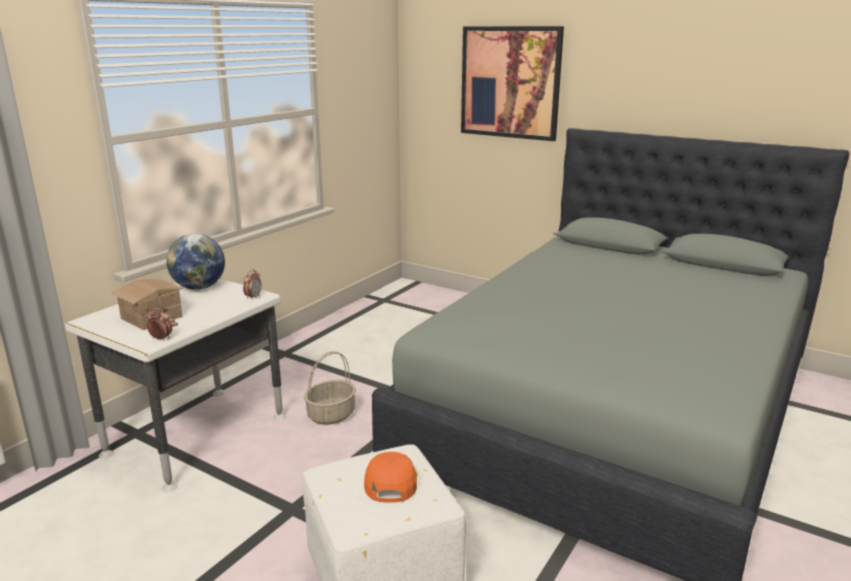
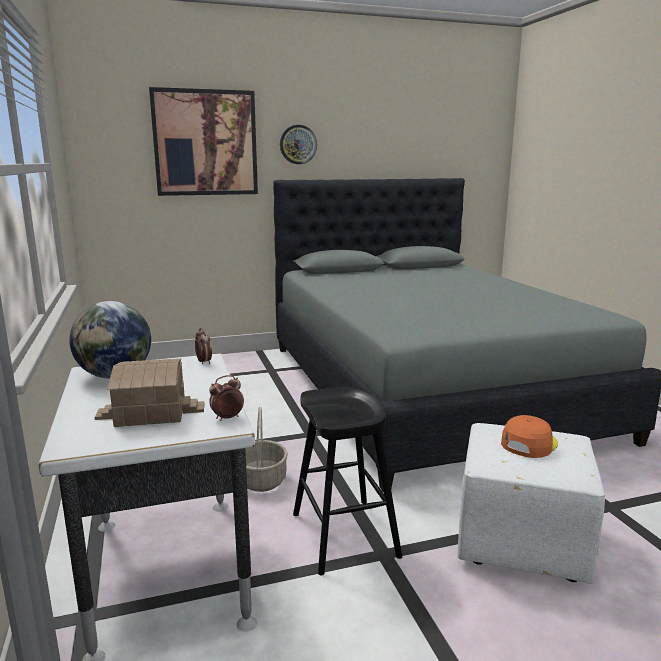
camera: 50 degrees left, 5 degrees down
(298, 481) = (344, 535): none -> black stool
(390, 481) = (528, 443): orange cap -> orange cap turned 90 degrees clockwise
(608, 88) = (298, 144): none -> wall clock

